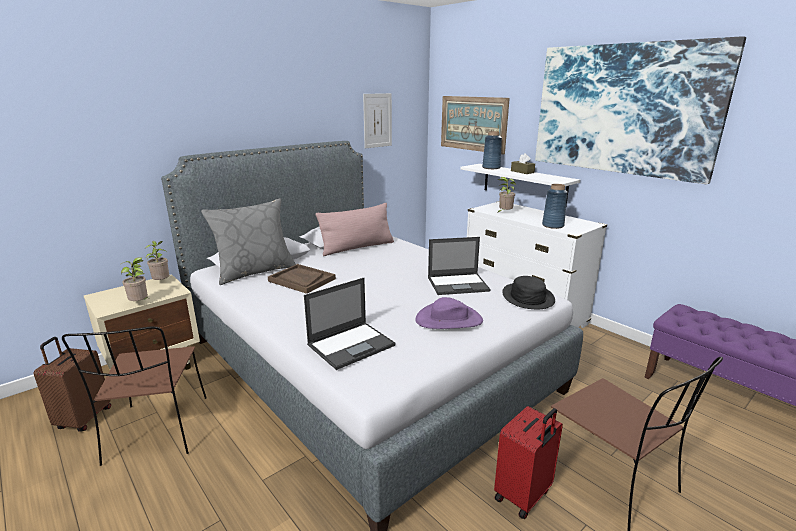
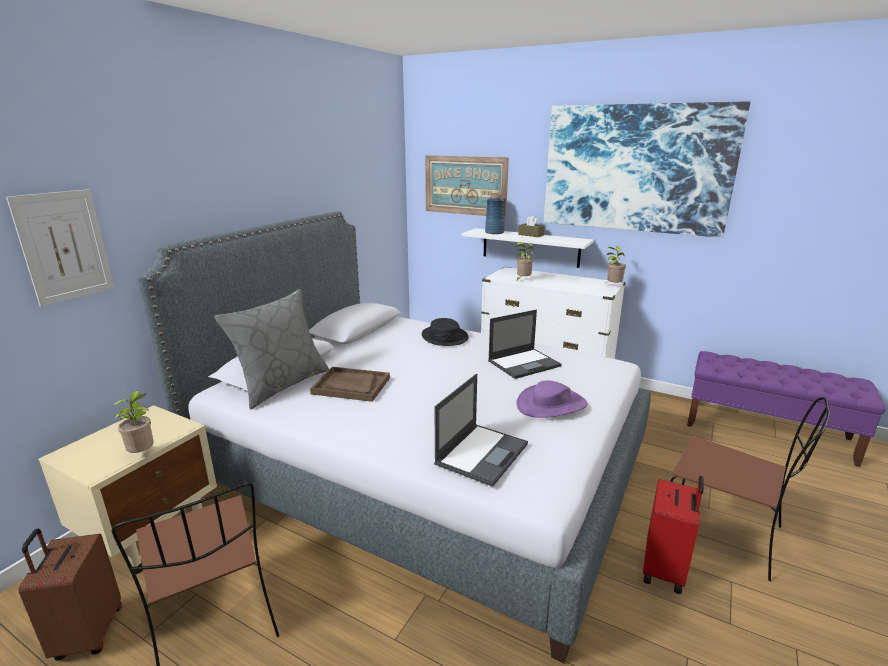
camera: 20 degrees left, 0 degrees up
(162, 282) = (150, 419): potted plant -> potted plant (613, 286)
(357, 247) = (379, 336): pink pillow -> none
(377, 120) = (361, 185): picture -> picture (64, 246)
(527, 297) = (600, 366): black hat -> black hat (444, 337)
(553, 225) = (581, 289): blue vase -> none

